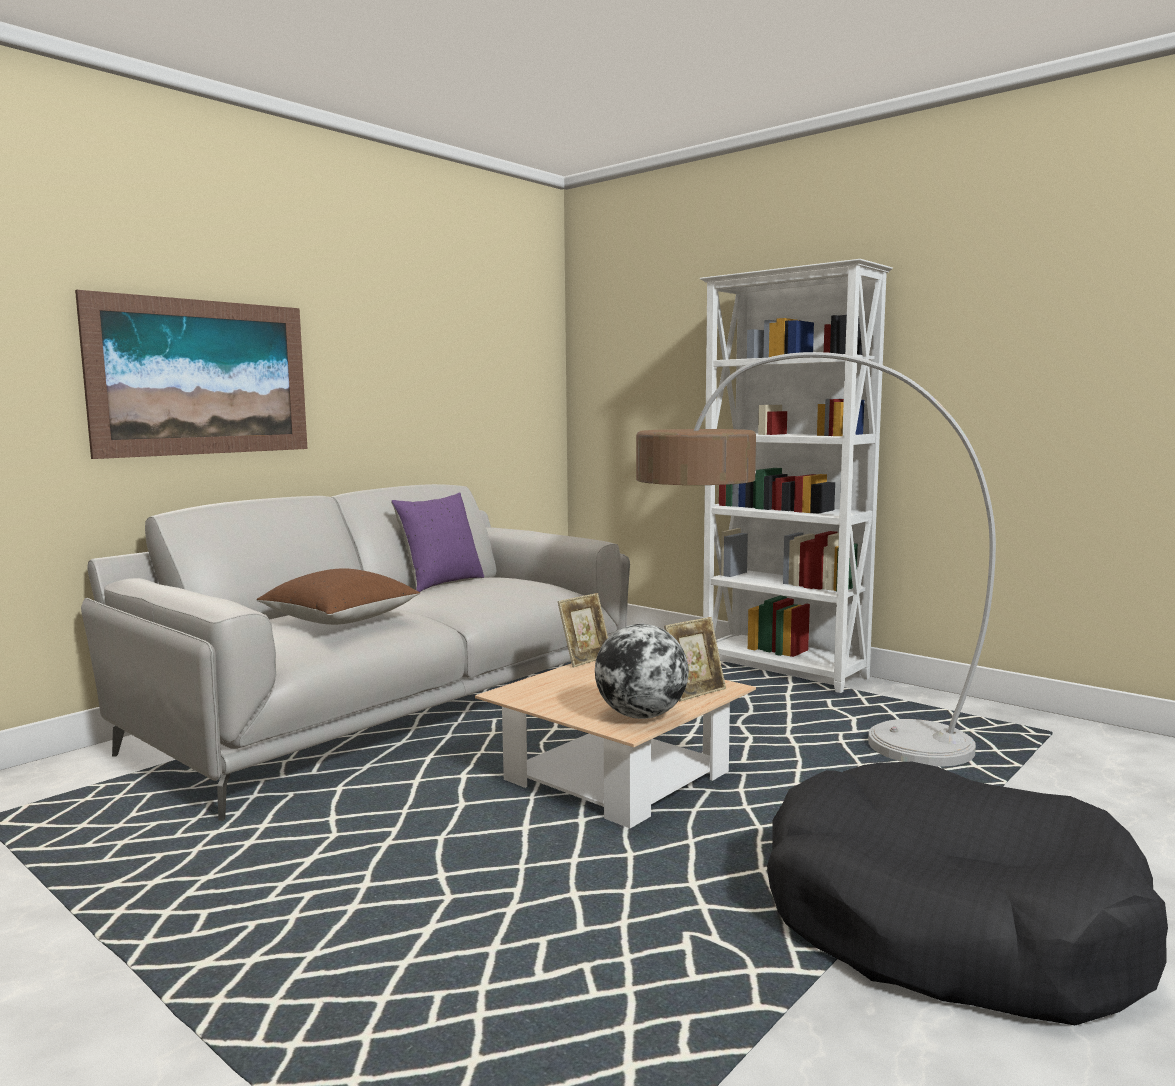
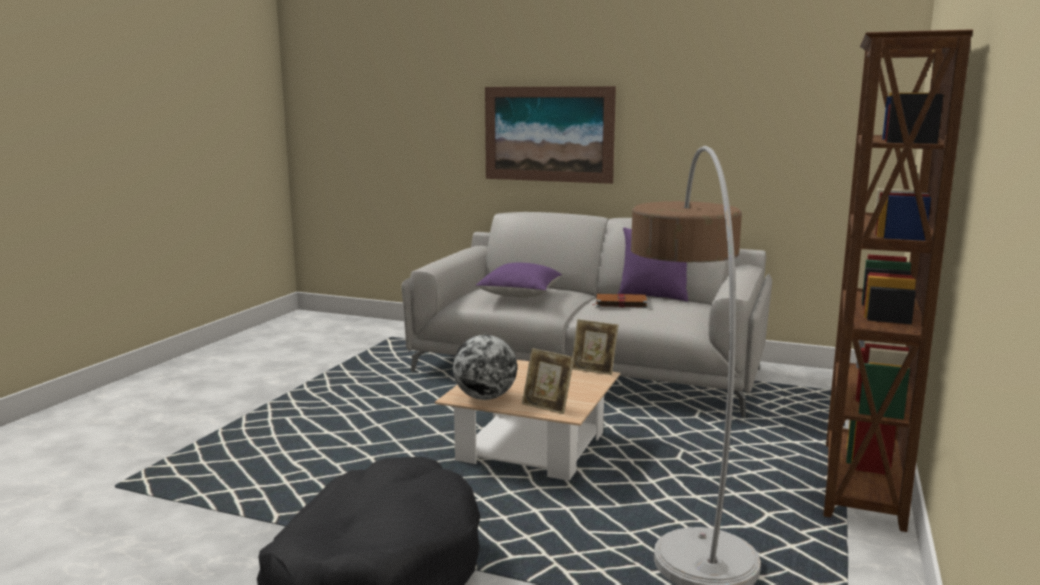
camera: 70 degrees right, 5 degrees up
(340, 620) = (520, 295): brown pillow -> purple pillow
(461, 592) = (620, 303): none -> brown book
(784, 671) = (859, 484): white bookcase -> brown bookcase

